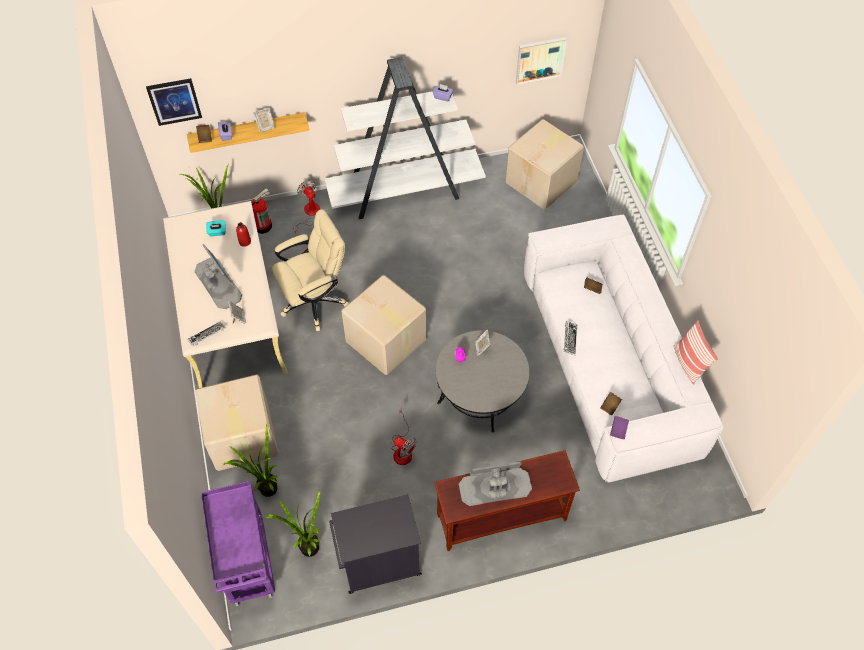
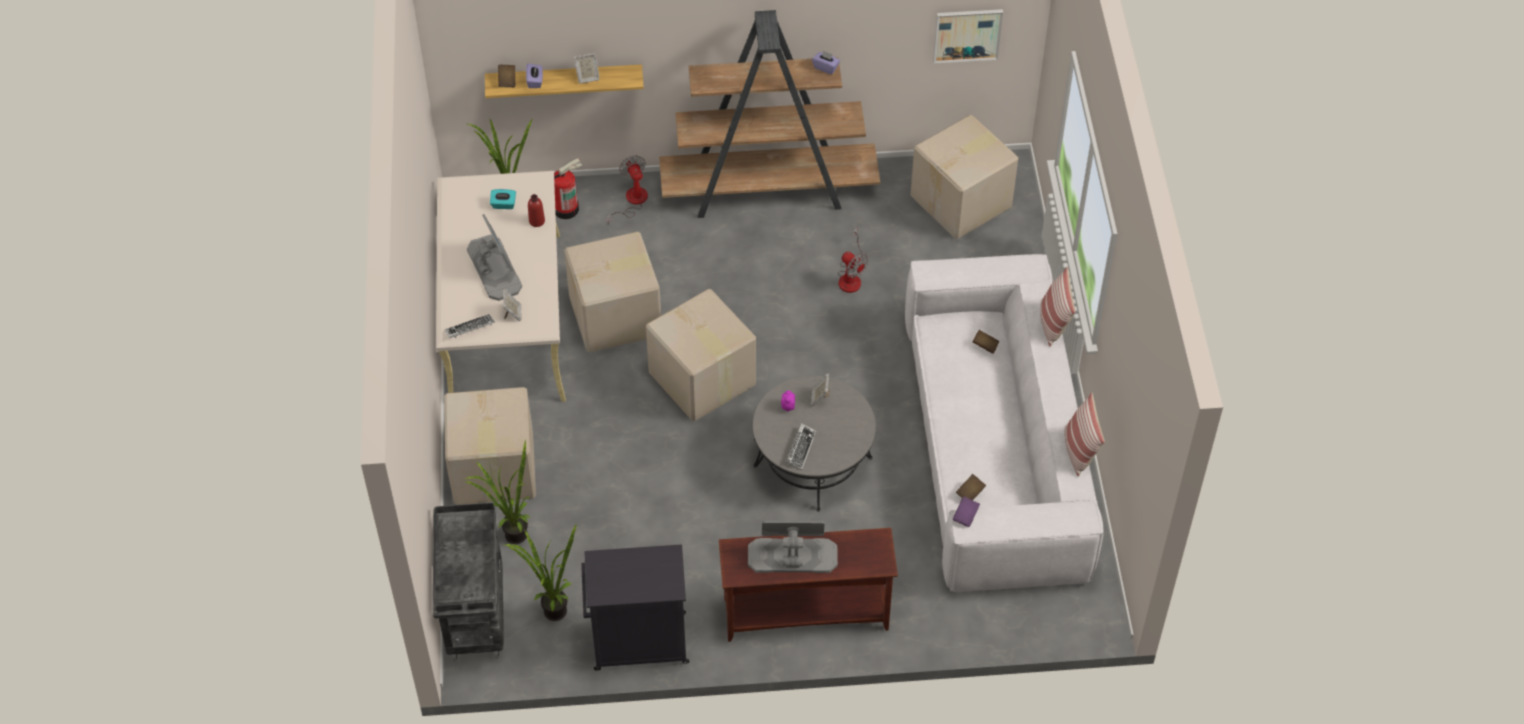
camera: 10 degrees right, 5 degrees down
(174, 101) = (476, 31): picture -> none
(249, 566) = (476, 620): purple cart -> black cart
(314, 302) = (617, 317): beige office chair -> cardboard box
(402, 449) = (696, 515): fan -> fan (850, 277)
(405, 191) = (769, 189): white bookcase -> brown bookcase
(570, 339) = (938, 404): keyboard -> keyboard (800, 448)
(643, 266) = (1053, 323): none -> pillow

